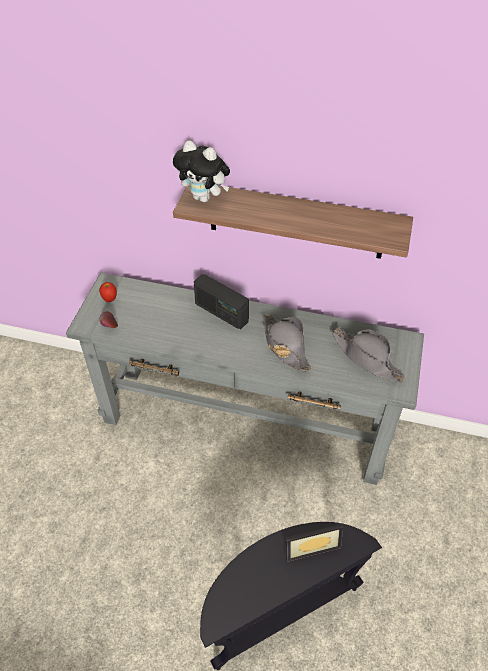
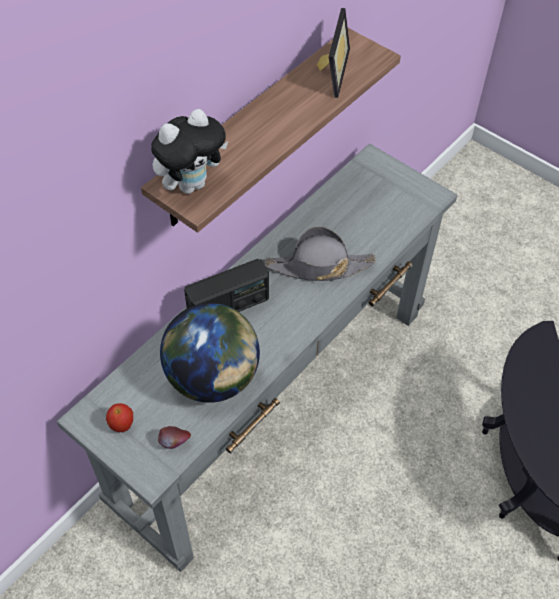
camera: 65 degrees left, 5 degrees up
(163, 326) = (213, 377): none -> globe
(310, 544) = (529, 378): picture frame -> picture frame (330, 71)
(367, 358) = (378, 203): grey hat -> none

